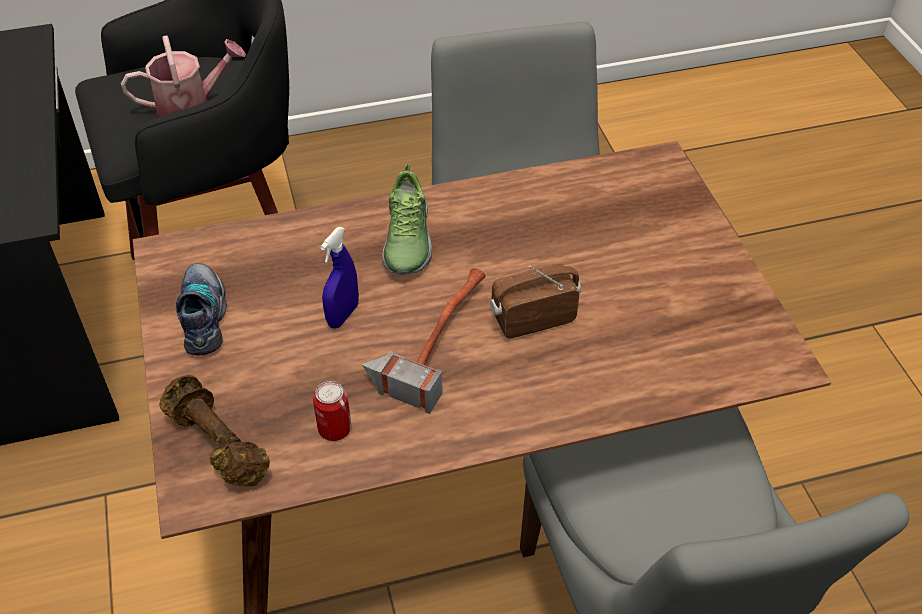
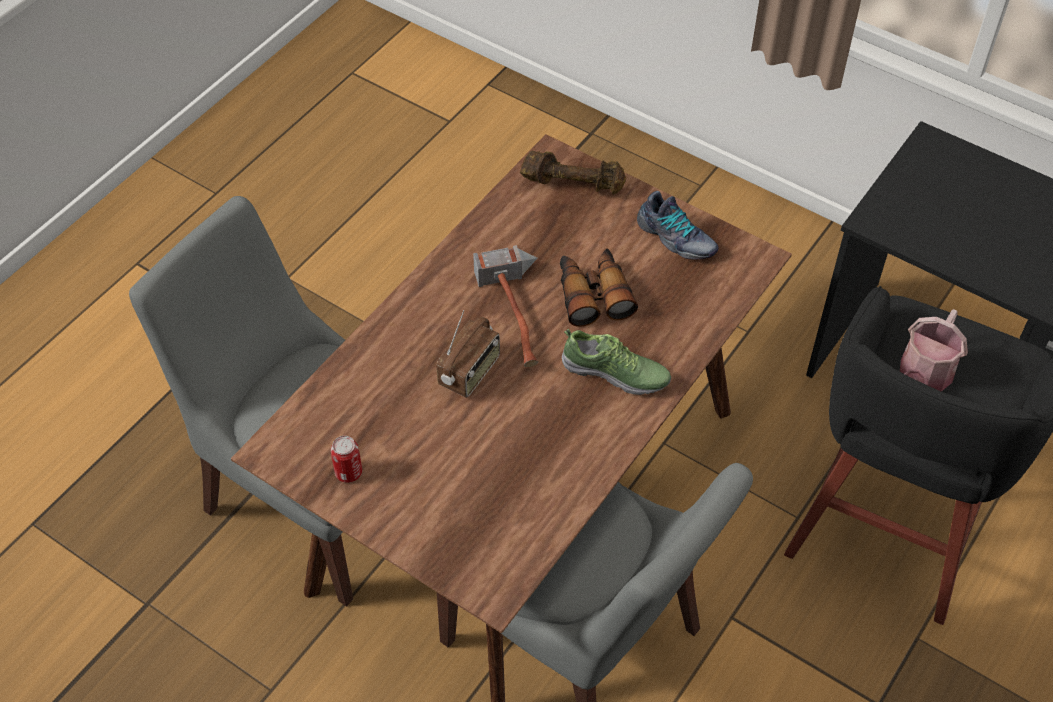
camera: 140 degrees right, 5 degrees up
(334, 429) = (518, 229): can -> can (348, 472)
(343, 315) = (593, 293): blue spray bottle -> binoculars
(406, 240) = (615, 373): shoe -> shoe turned 150 degrees clockwise

